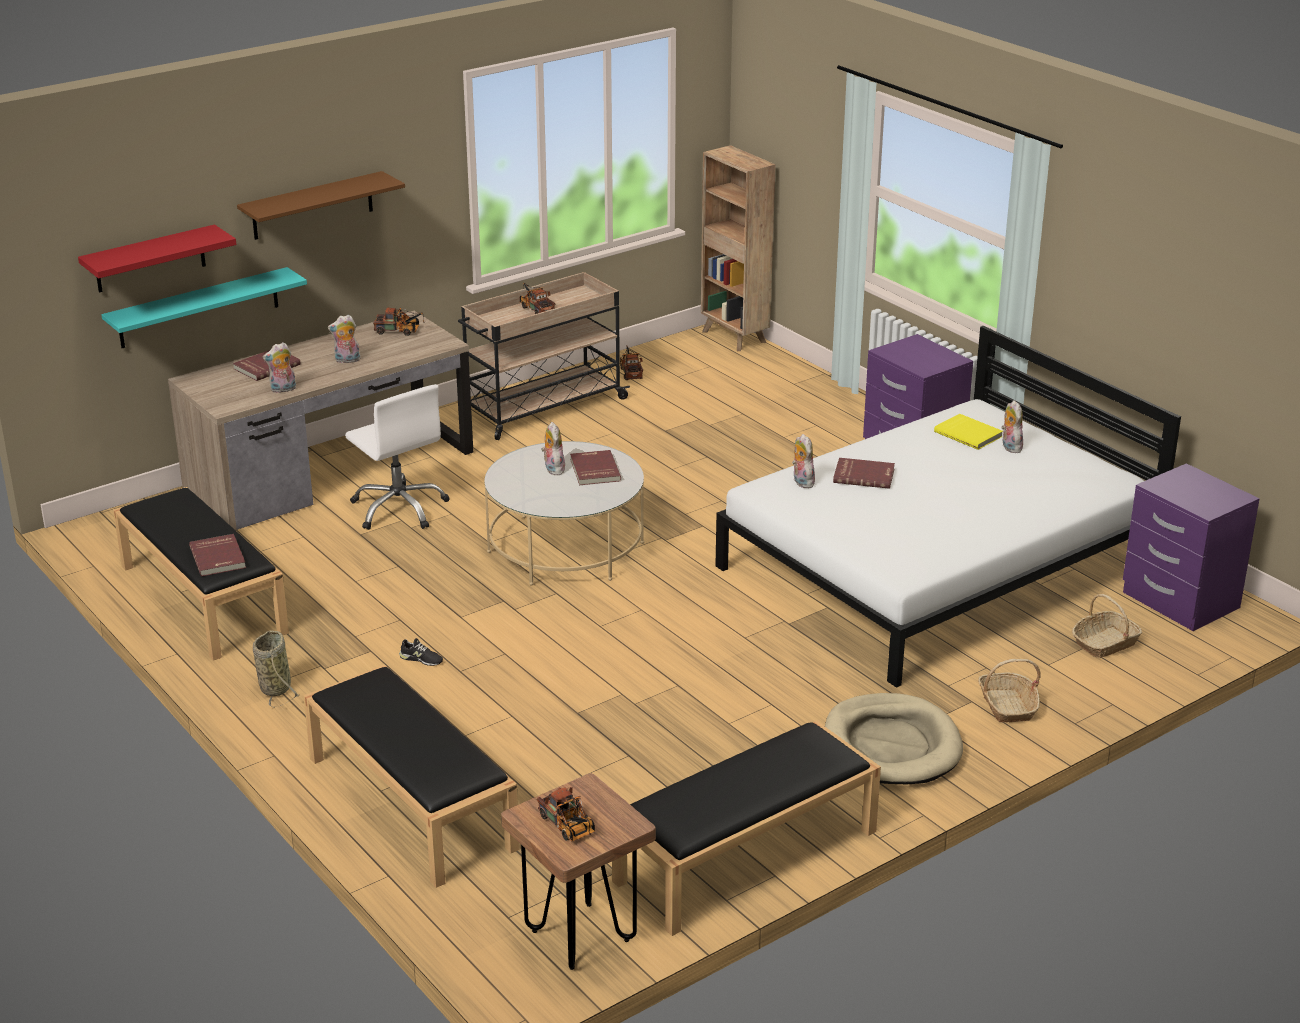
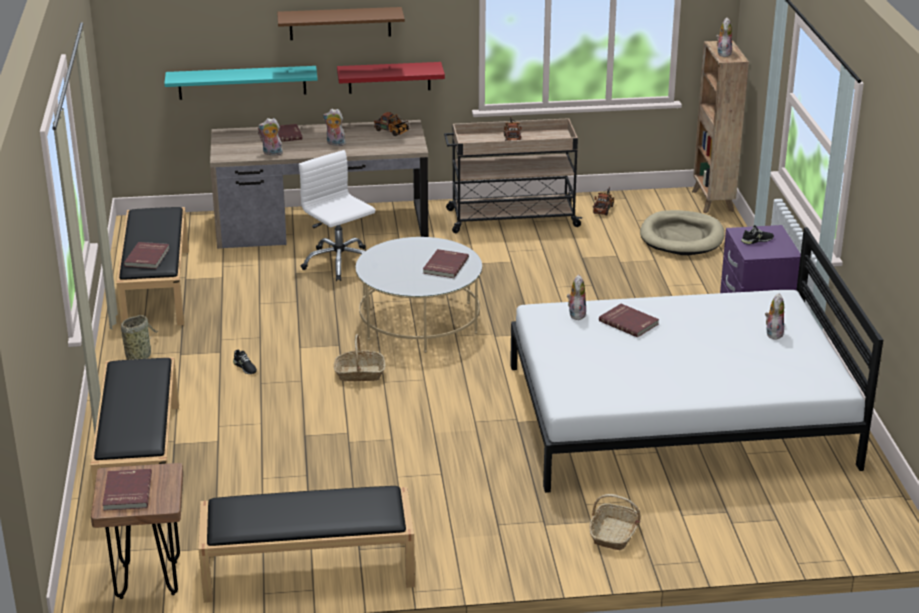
camera: 30 degrees right, 0 degrees up
(150, 259) = (205, 39): red shelf -> red shelf (389, 77)
(399, 508) = (339, 263): white office chair -> white office chair turned 150 degrees clockwise
(553, 469) = (418, 257): plush toy -> plush toy (723, 53)
(568, 827) = (126, 492): toy truck -> red book
(891, 745) = (494, 532): beige dog bed -> beige dog bed (682, 237)
(913, 355) = (757, 240): none -> black shoe
(969, 434) = (751, 314): yellow book -> none
(1105, 643) = (747, 514): basket -> basket (359, 374)
(1179, 601) = (849, 502): purple nightstand -> none

